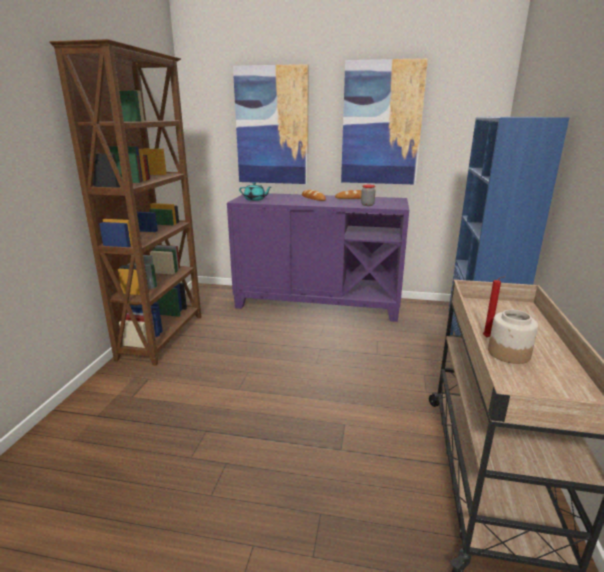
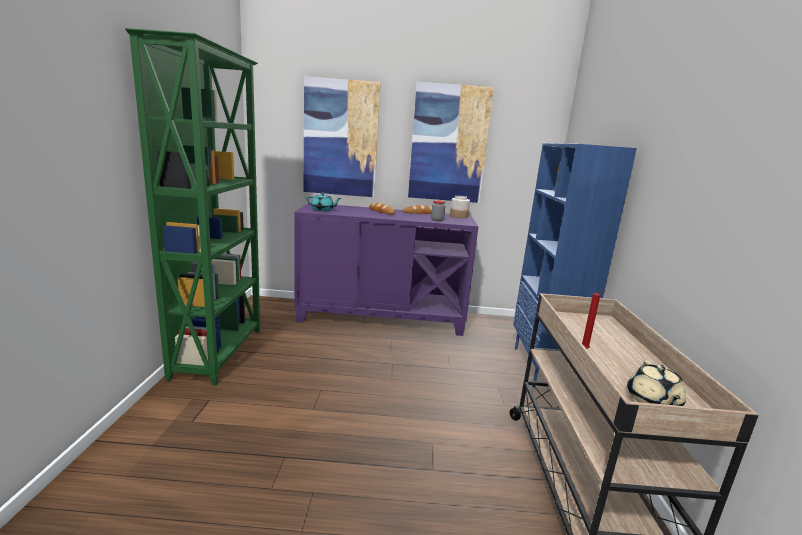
camera: 10 degrees left, 5 degrees down
(163, 336) = (220, 352): brown bookcase -> green bookcase
(509, 353) = (610, 364): jar -> jar (459, 216)
(540, 393) = (653, 402): none -> beige teapot

